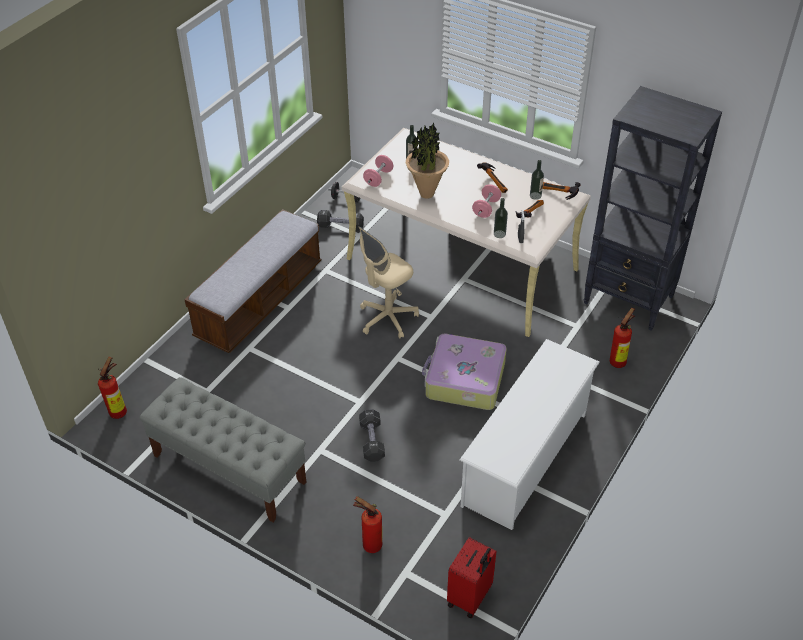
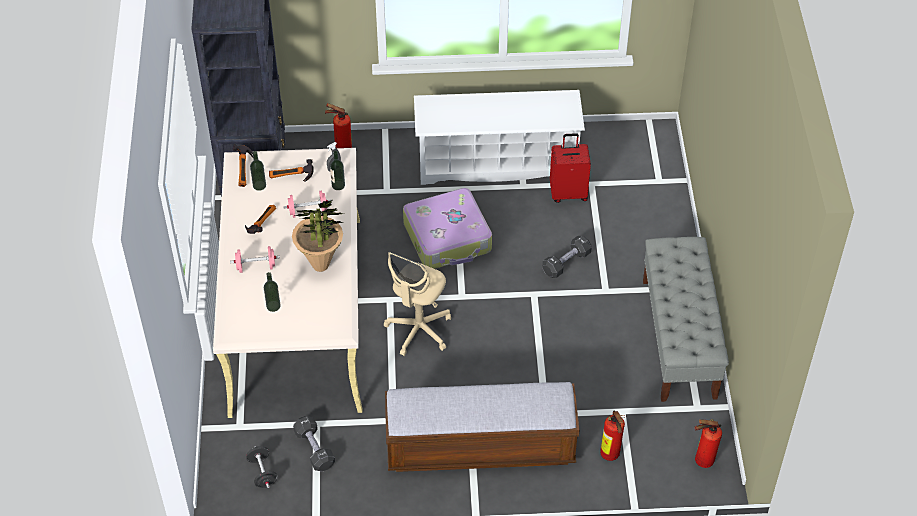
camera: 125 degrees left, 5 degrees up
(369, 544) = (657, 212): fire extinguisher -> fire extinguisher (610, 456)
(378, 178) = (325, 316): pink dumbbell -> pink dumbbell (256, 266)
(387, 318) = (419, 330): beige office chair -> beige office chair turned 105 degrees clockwise
(470, 597) = (643, 139): red suitcase -> red suitcase (568, 192)

